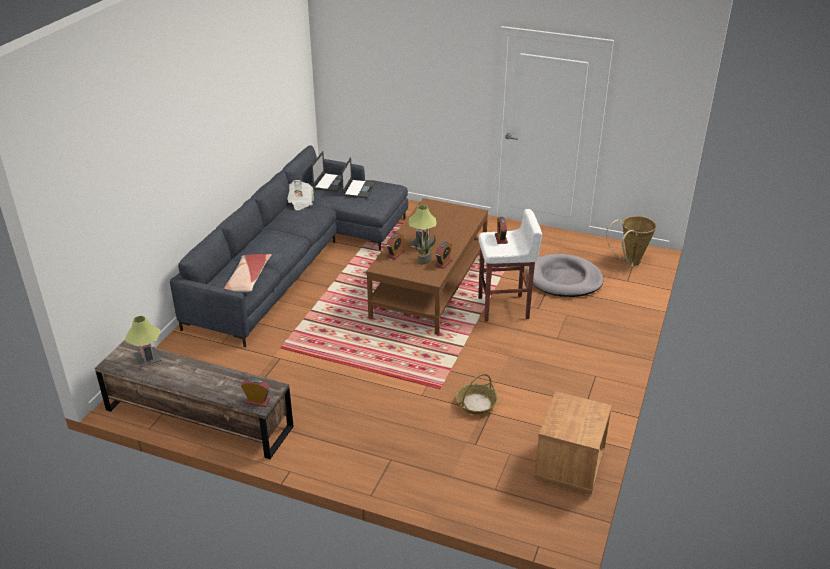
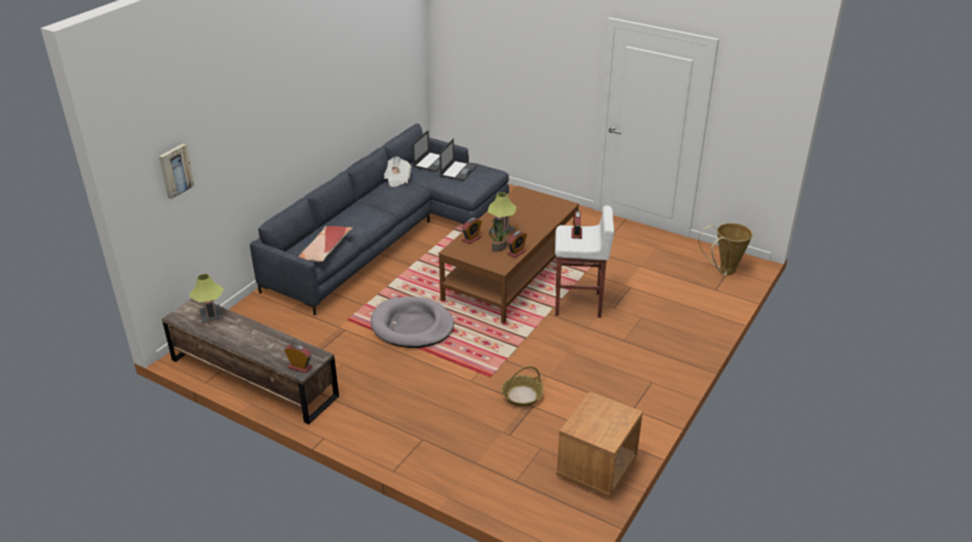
camera: 10 degrees right, 0 degrees up
(98, 210) = (175, 170): none -> picture
(564, 279) = (649, 281): grey dog bed -> grey dog bed (412, 326)

